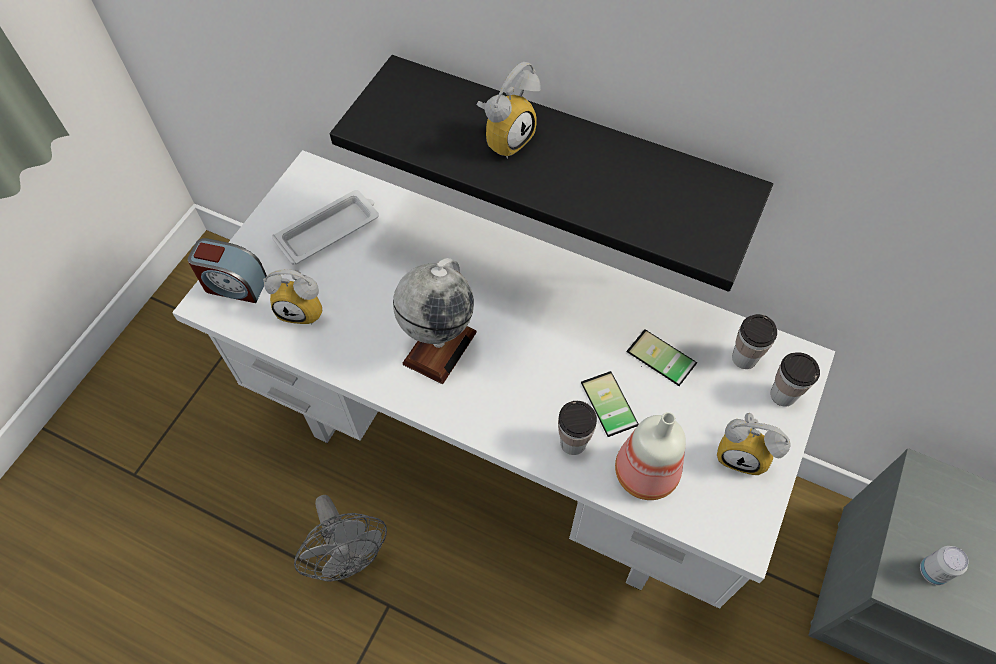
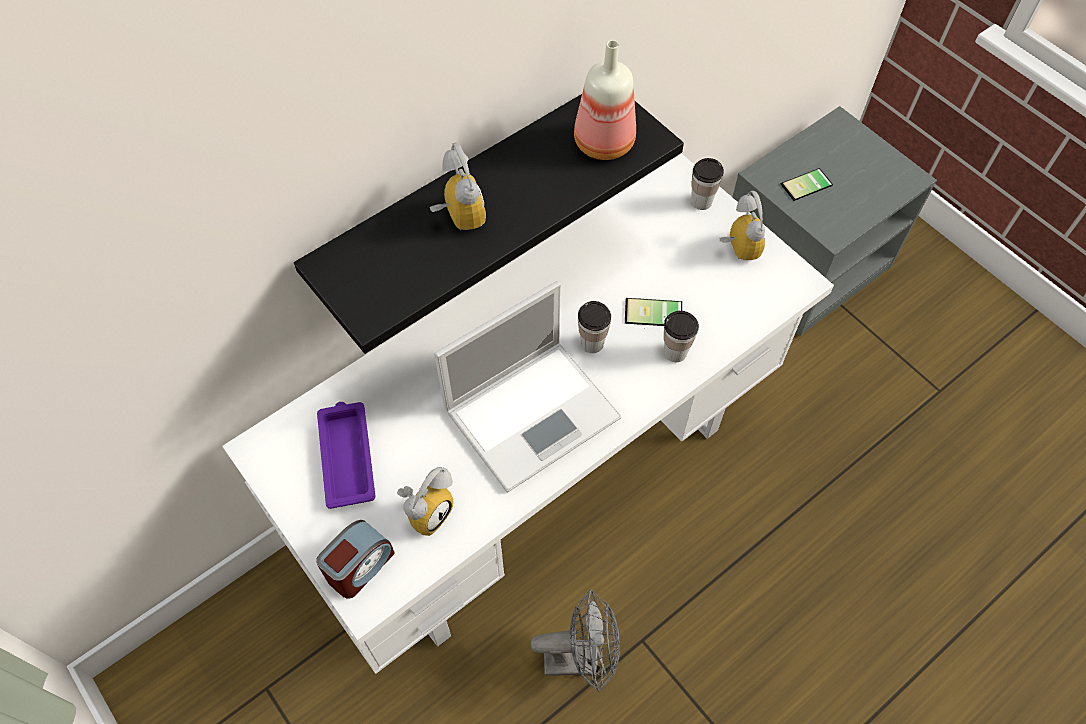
camera: 65 degrees left, 0 degrees up
(330, 230) = (347, 455): white tray -> purple tray
(440, 347) = (534, 412): globe -> laptop
(644, 471) = (721, 316): bottle -> bottle (602, 143)
(659, 360) = (632, 262): phone -> phone (808, 186)
(744, 358) = (659, 208): cup -> cup (592, 343)
(744, 453) = (736, 248): alarm clock -> alarm clock turned 60 degrees counterclockwise
(932, 571) = (831, 211): can -> none

